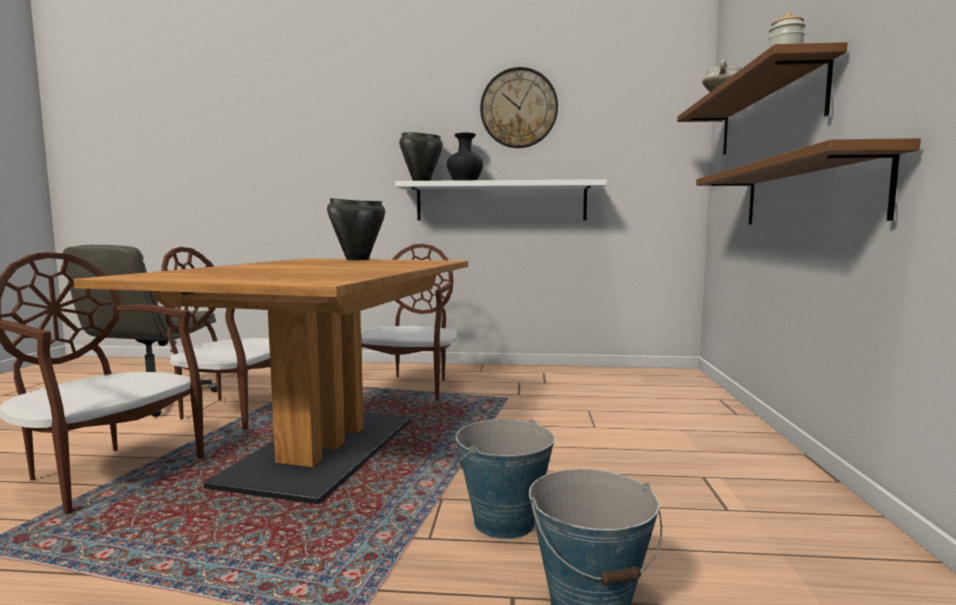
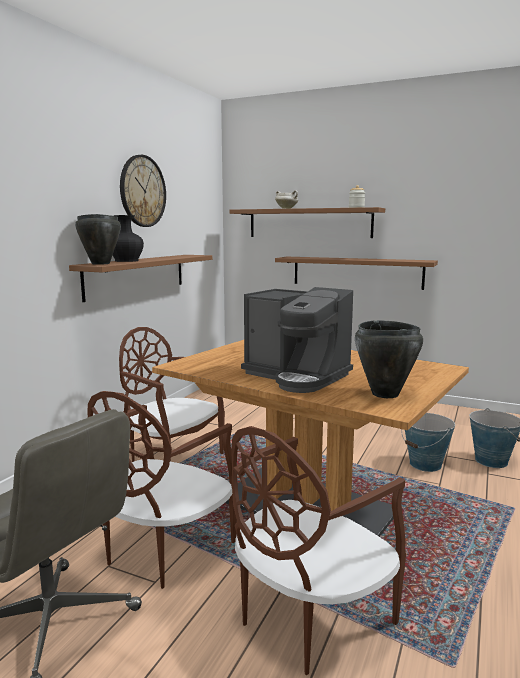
camera: 70 degrees left, 5 degrees up
(269, 266) = (297, 376): none -> coffee machine
(357, 259) = (214, 355): black cooking pot -> black cooking pot (385, 394)
(501, 202) = (137, 275): white shelf -> brown shelf

